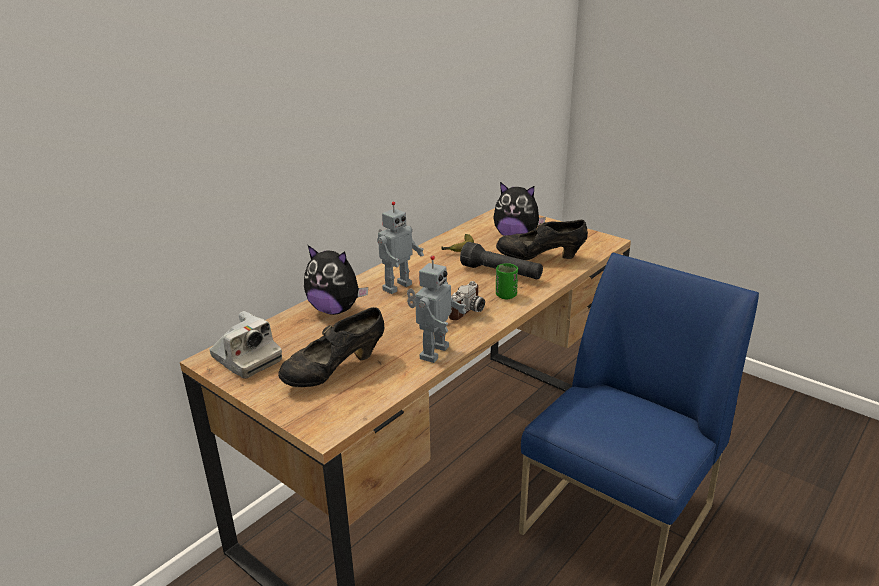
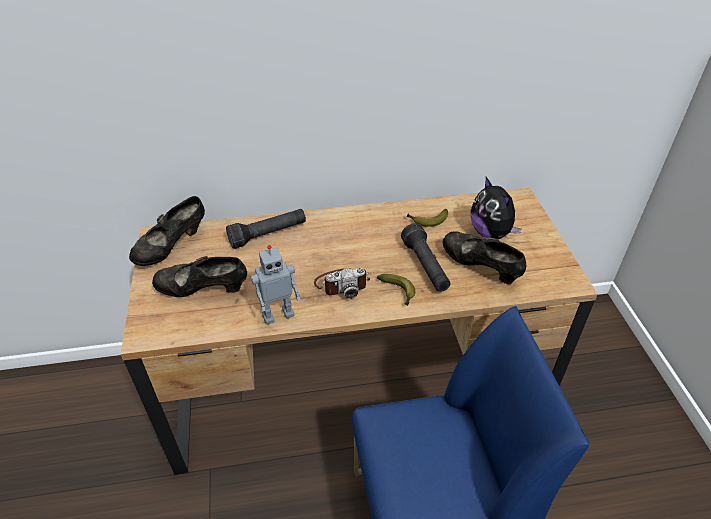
camera: 40 degrees right, 15 degrees up
(246, 359) = (171, 247): camera -> black shoe
(335, 310) = (268, 235): plush toy -> black flashlight
(396, 286) = (332, 235): toy robot -> none
(506, 295) = (398, 292): green cup -> banana

